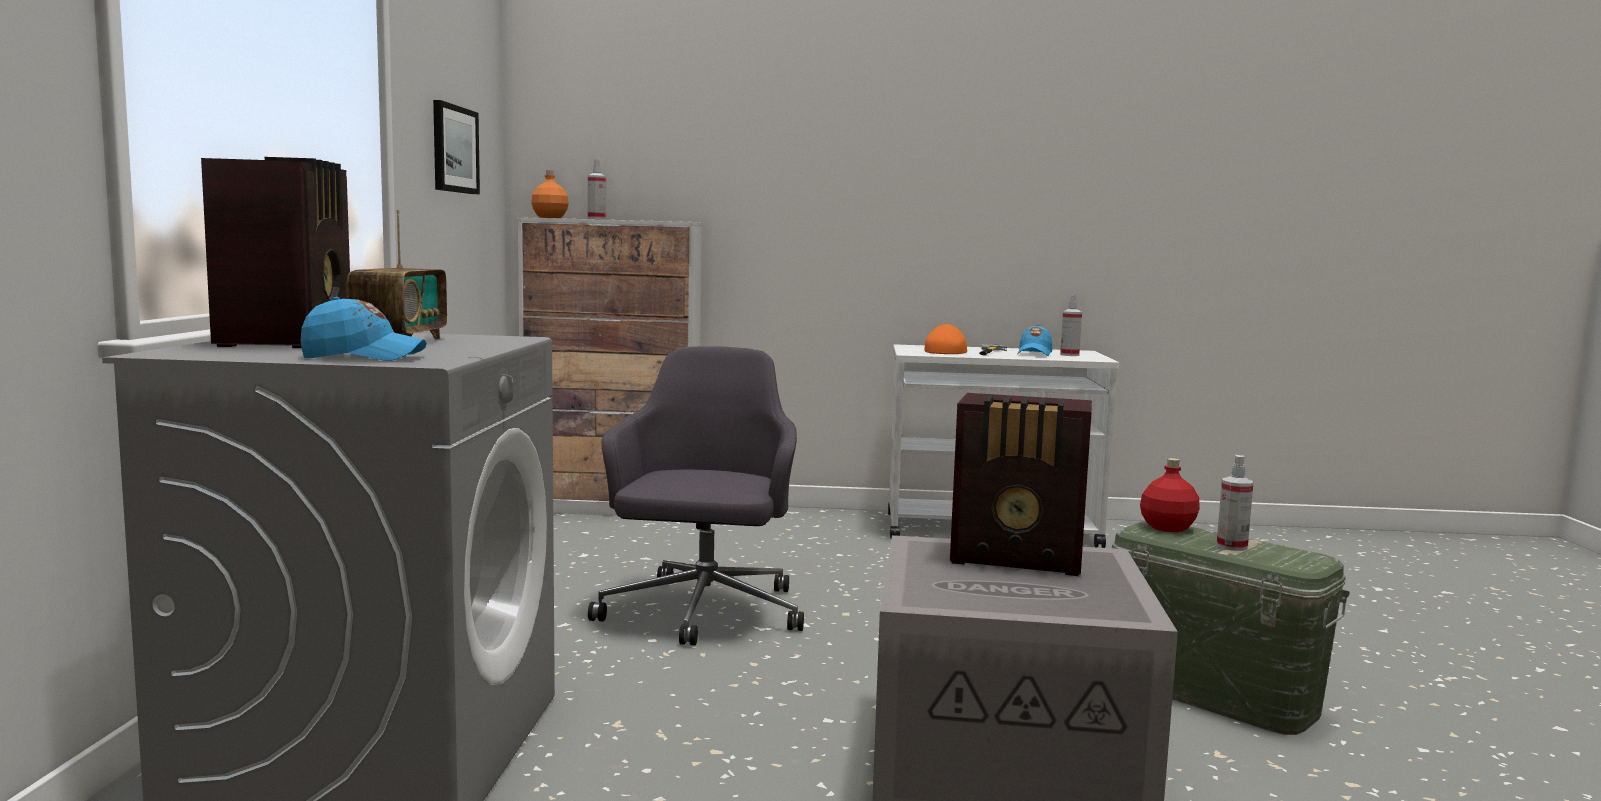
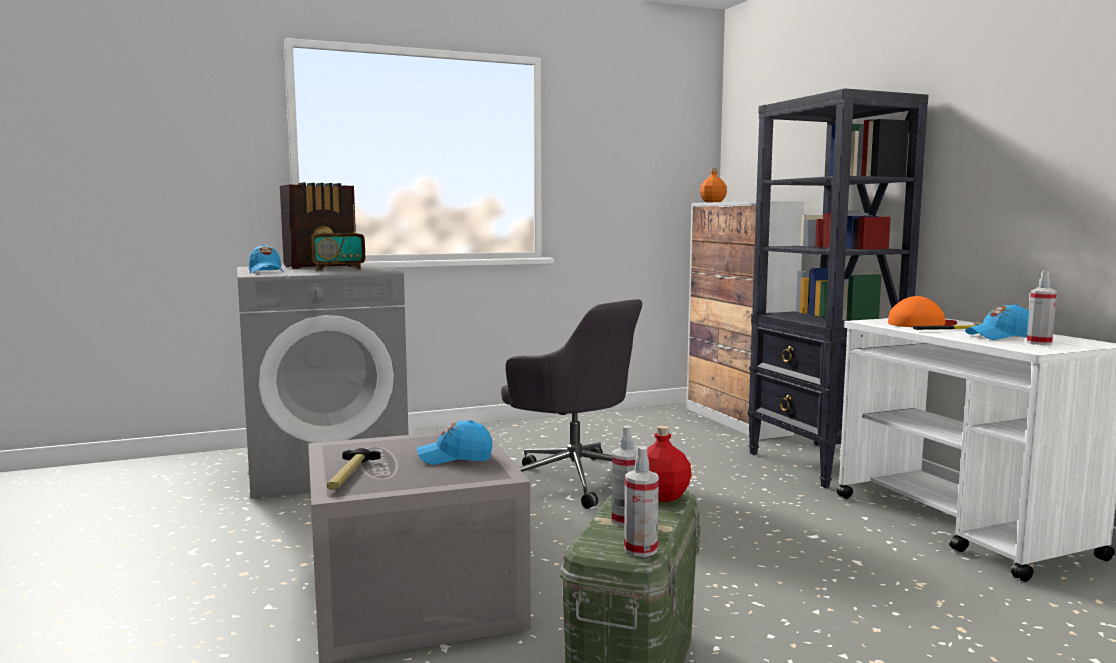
camera: 65 degrees right, 0 degrees up
(454, 149) = (631, 161): picture -> none
(597, 219) = (732, 201): spray bottle -> spray bottle (640, 549)
(703, 613) = (574, 479): grey office chair -> grey office chair turned 60 degrees clockwise
(800, 521) = (822, 464): none -> black bookcase
(1019, 560) = (455, 458): radio -> blue cap
(1067, 605) = (349, 475): none -> hammer

